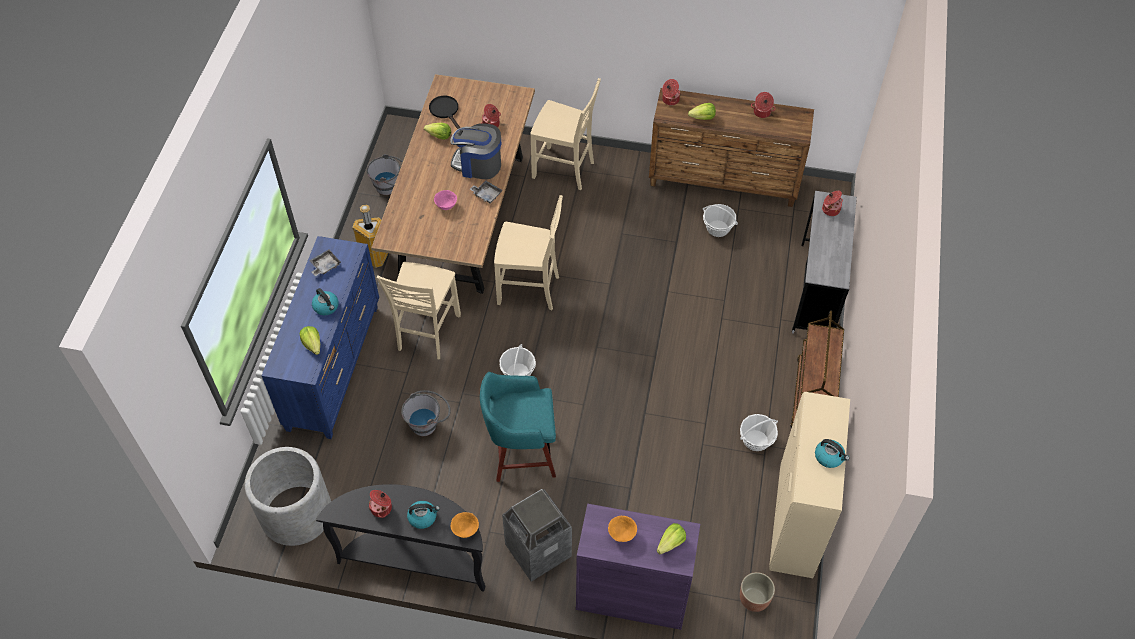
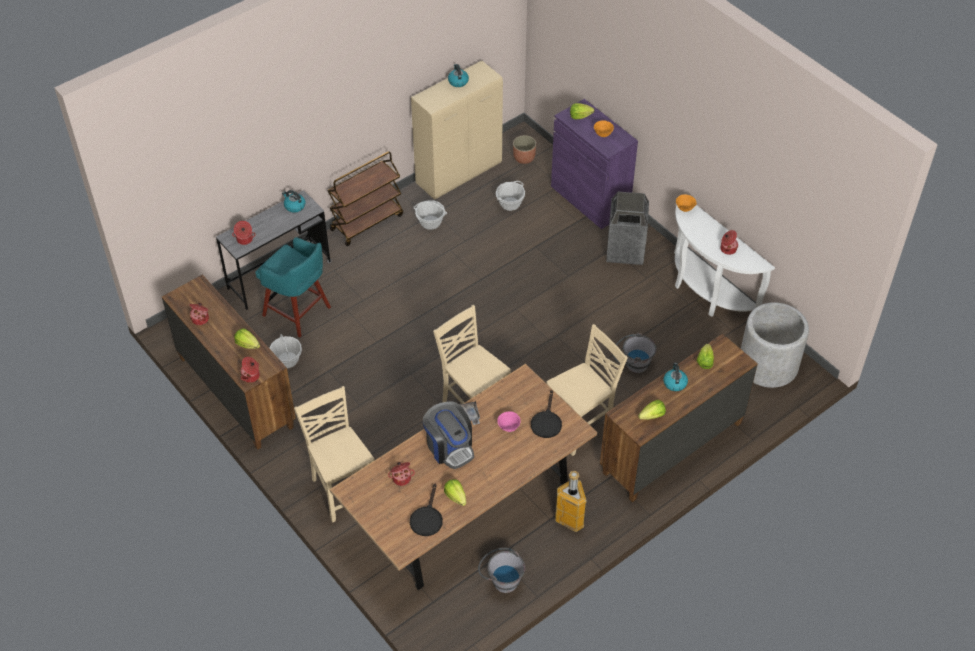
camera: 140 degrees left, 5 degrees down
(325, 266) = (652, 416): grey tray -> lettuce
(334, 367) = (671, 448): blue dresser -> brown dresser
(415, 558) = (706, 292): black console table -> white console table
(420, 229) = (546, 422): none -> black frying pan
(423, 517) = (705, 229): kettle -> kettle (294, 206)
(518, 373) = (540, 356): basket -> basket (510, 203)
(521, 453) = (585, 307): turquoise stool -> turquoise stool (298, 312)

